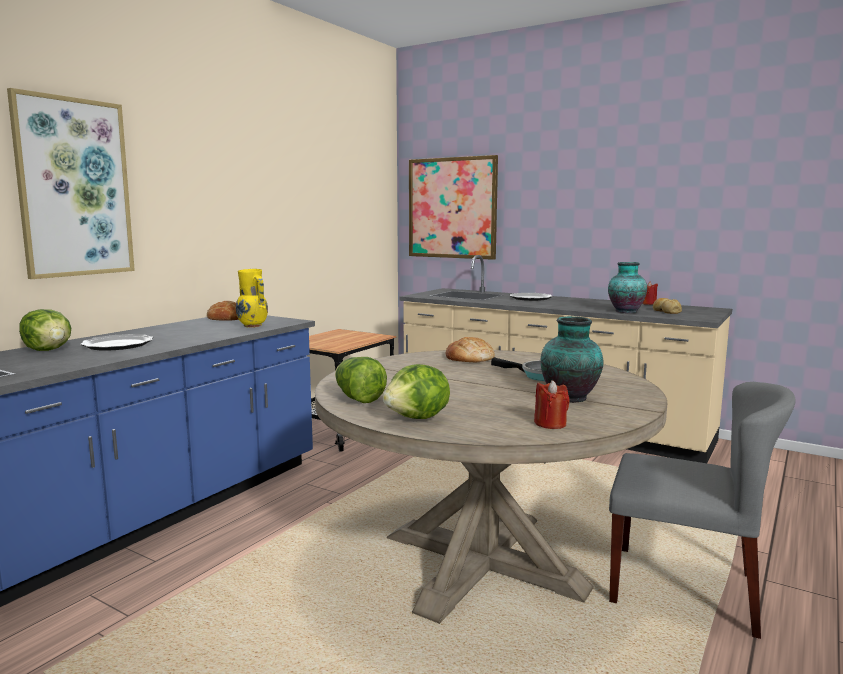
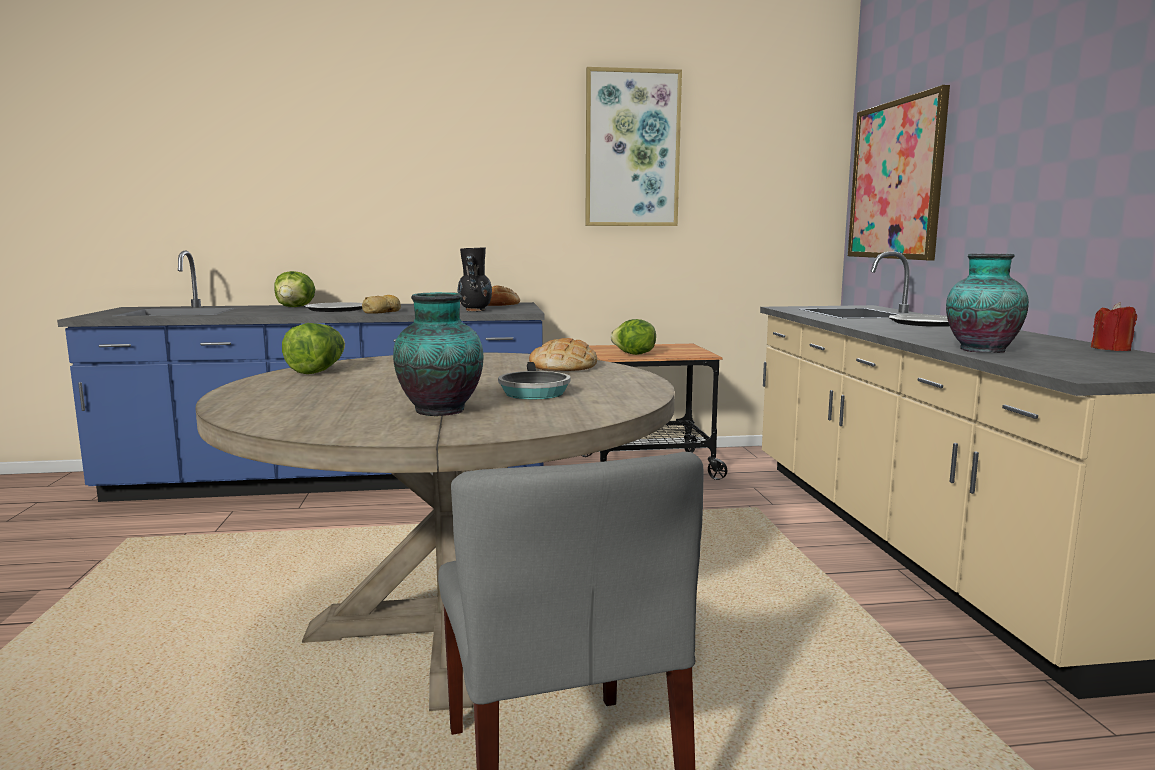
camera: 50 degrees right, 0 degrees up
(74, 188) = (355, 167): picture -> picture (632, 149)
(252, 326) = (474, 310): yellow vase -> black vase
(418, 418) = (270, 389): lettuce -> lettuce (634, 354)
(550, 424) = (306, 419): red candle -> none
(666, 311) = (1073, 359): bread -> bread (383, 311)

